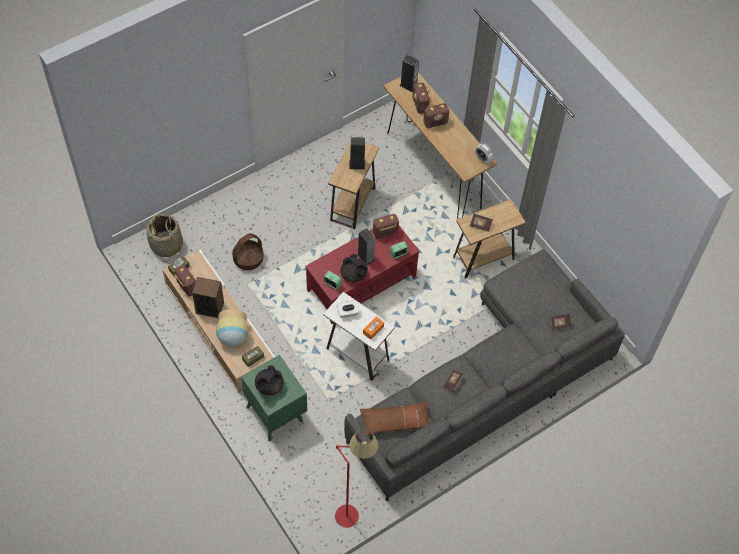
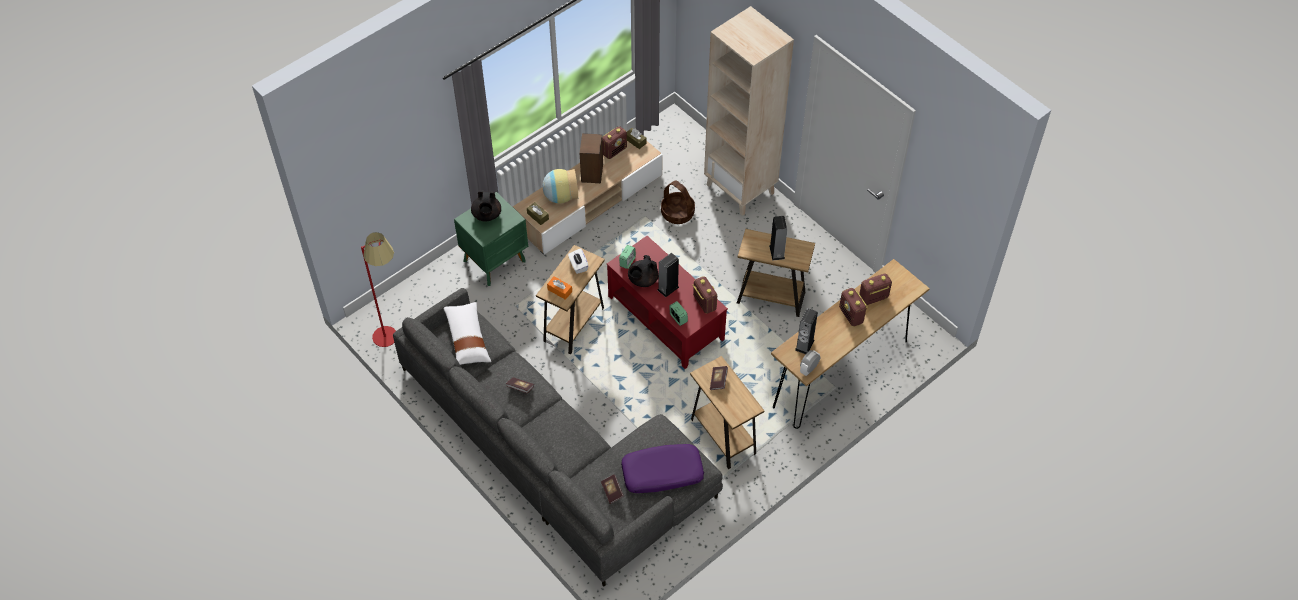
camera: 85 degrees right, 5 degrees down
(167, 245) = (680, 143): basket -> none
(231, 207) = (741, 189): none -> beige bookcase
(269, 386) = (487, 215): black teapot -> black teapot turned 120 degrees counterclockwise
(357, 355) = (574, 324): white side table -> brown side table
(395, 421) = (467, 338): brown pillow -> white pillow
(408, 85) = (900, 283): speaker -> speaker (804, 345)
(545, 287) = (662, 474): none -> purple pillow

